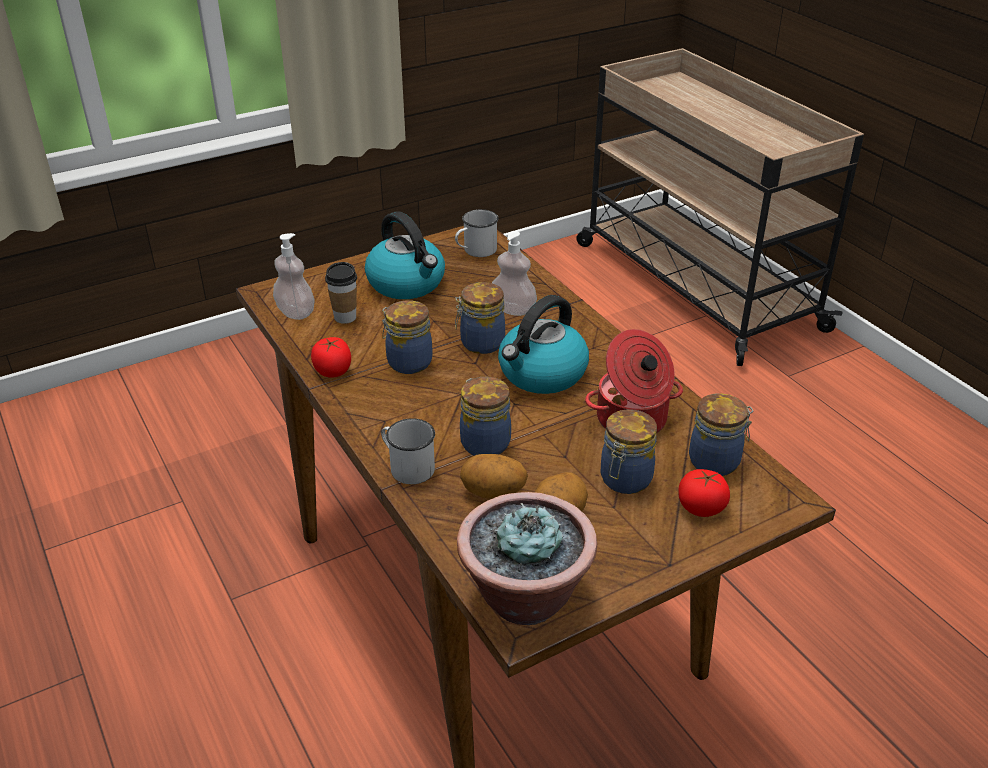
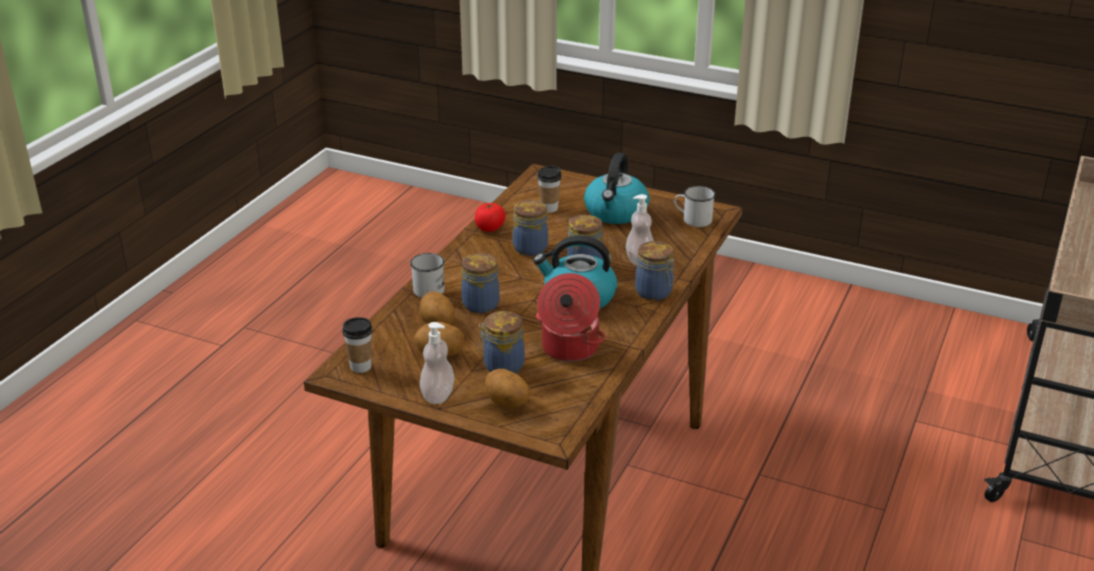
camera: 55 degrees right, 5 degrees down
(295, 312) = (532, 191): soap dispenser -> soap dispenser (437, 395)
(524, 596) = (360, 367): potted plant -> cup
(701, 507) = (507, 403): tomato -> potato
(716, 461) = (563, 395): jar -> jar (655, 293)

